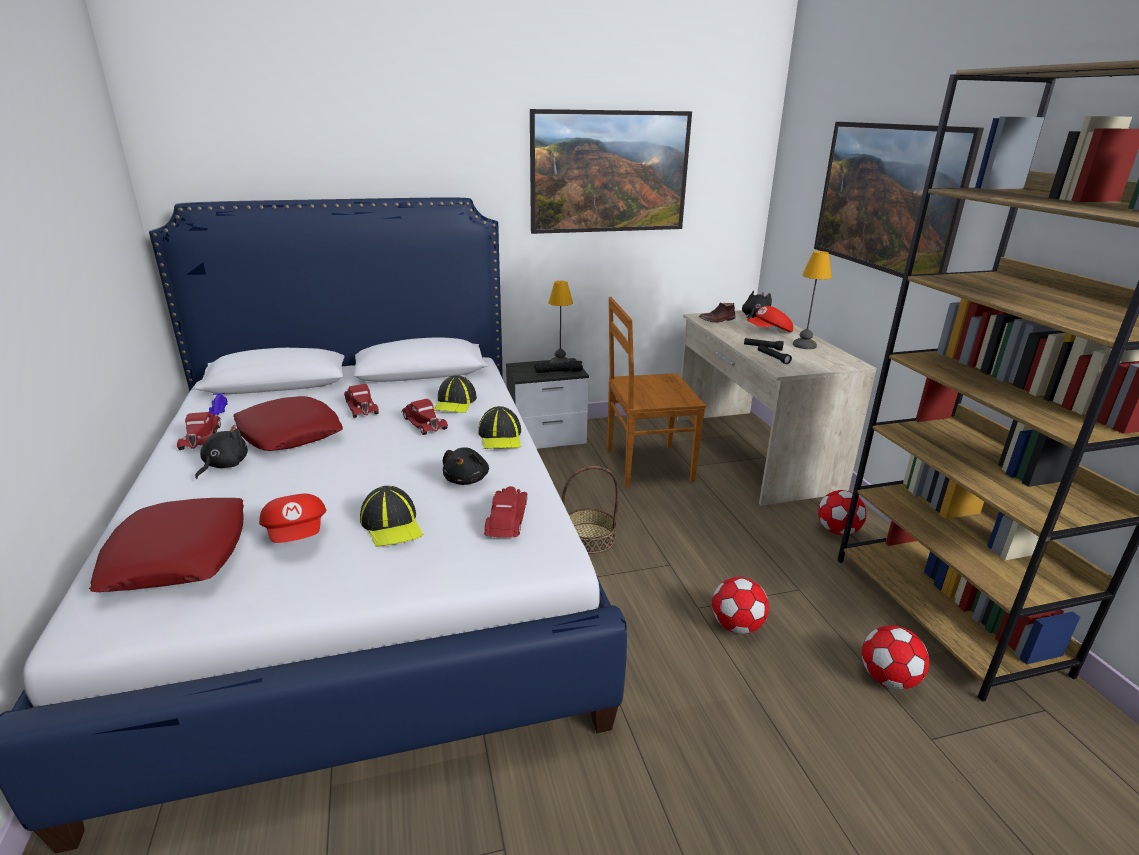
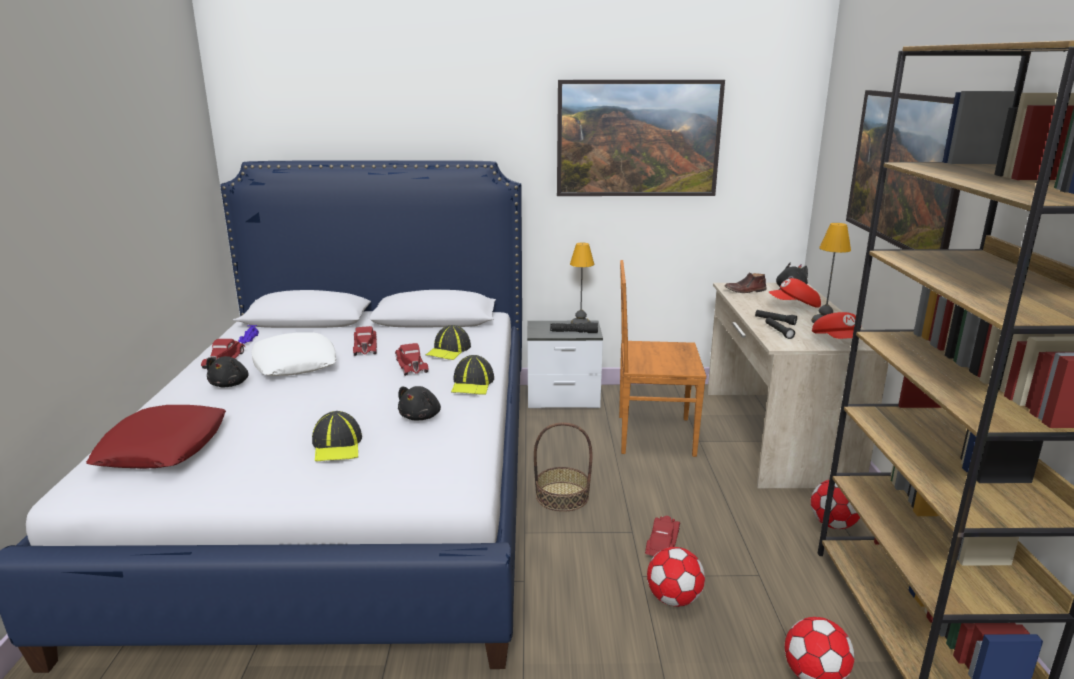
camera: 15 degrees right, 5 degrees down
(224, 465) = (230, 384): black plush toy -> black plush toy turned 150 degrees clockwise
(289, 433) = (294, 363): red pillow -> white pillow
(297, 534) = (258, 443): red cap -> red cap (837, 341)
(506, 519) = (436, 453): red toy car -> red toy car (662, 542)

